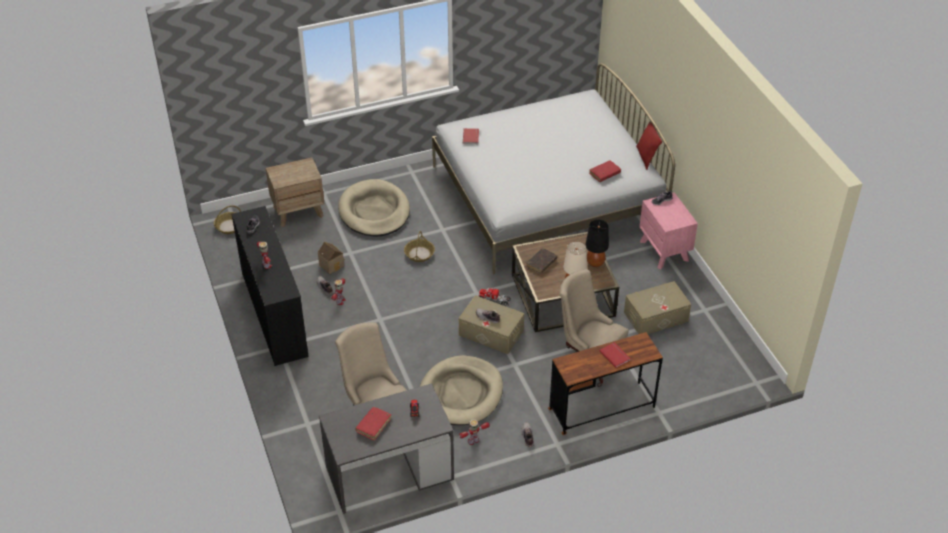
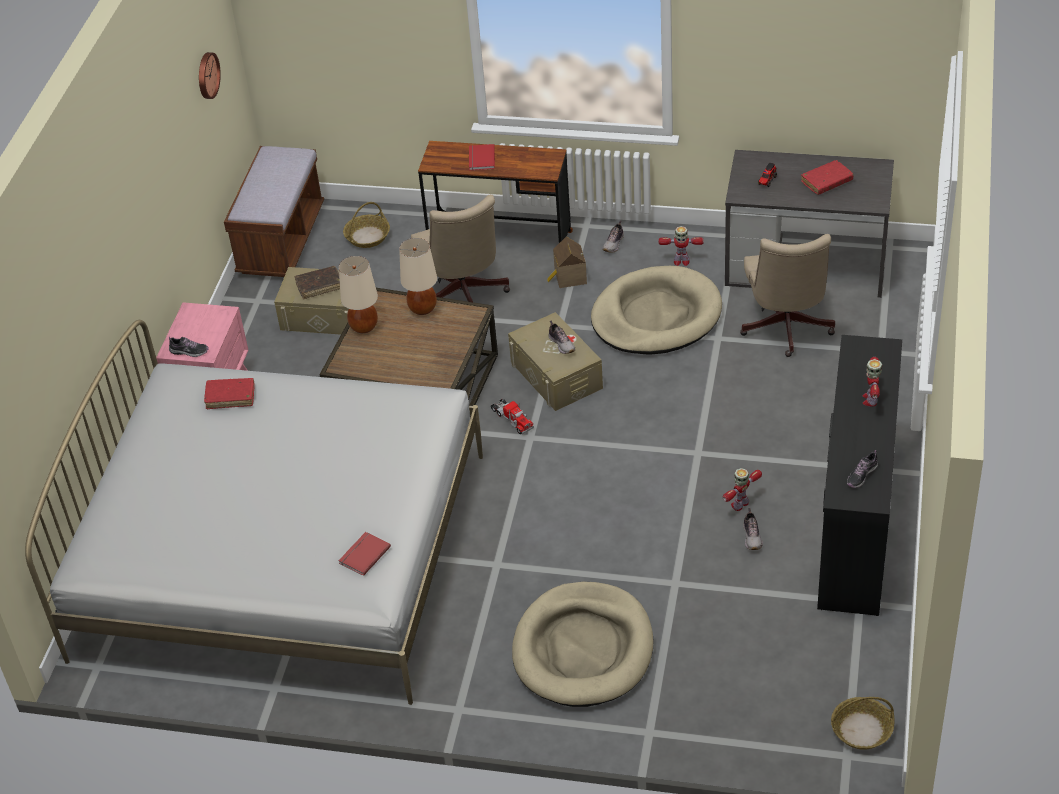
camera: 145 degrees left, 0 degrees up
(298, 211) = (717, 709): brown nightstand -> none
(332, 265) = (717, 572): toy house -> toy house (568, 277)
(419, 254) = (566, 535): basket -> basket (367, 237)
(541, 263) = (436, 353): brown book -> brown book (319, 286)
(595, 262) = (363, 327): black table lamp -> beige table lamp
(646, 157) = (137, 404): red pillow -> none
(736, 353) = (281, 241): none -> brown bench
(774, 228) = (207, 75): none -> wall clock

